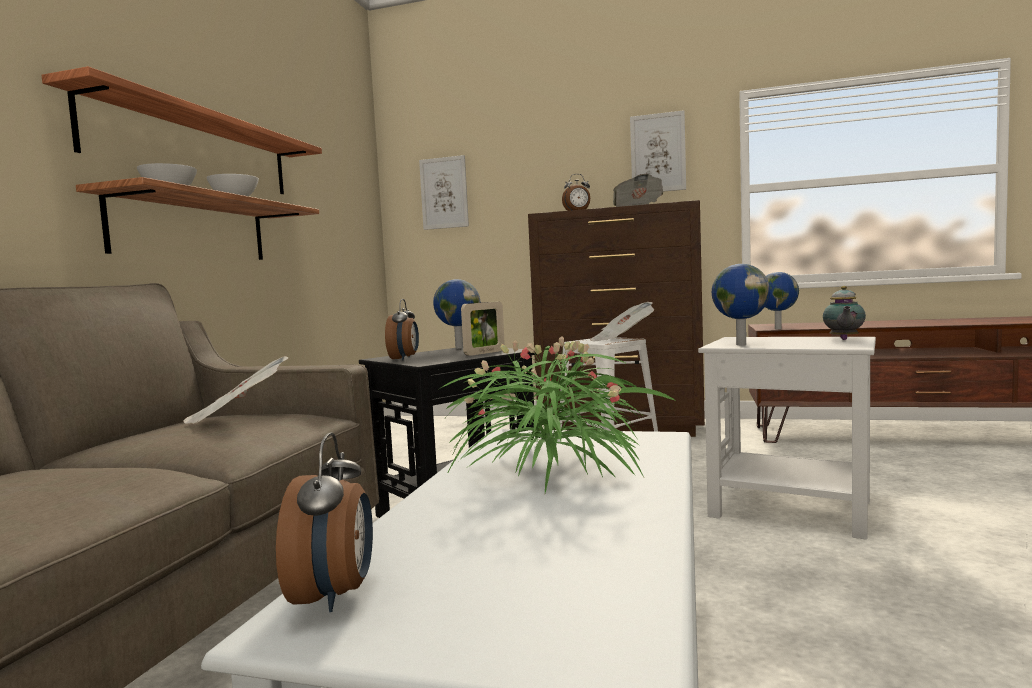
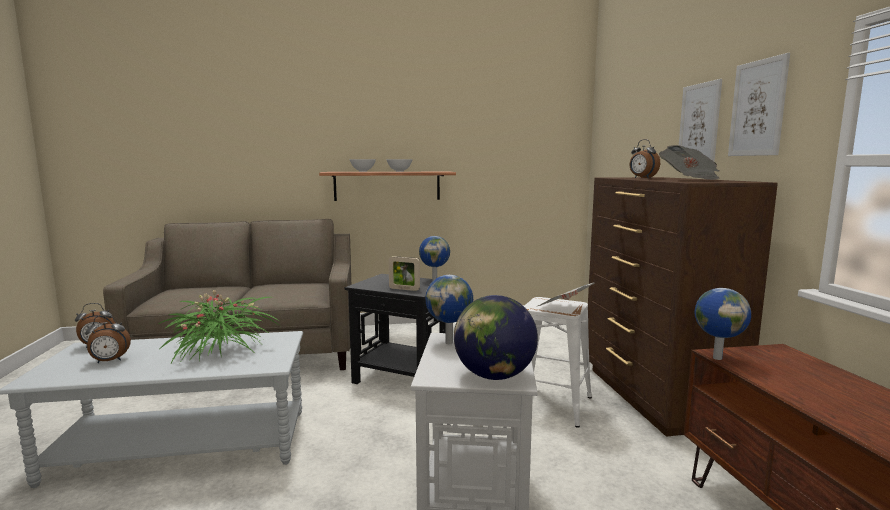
camera: 65 degrees right, 5 degrees up
(197, 150) = (395, 143): shelf -> none
(237, 418) = (301, 288): newspaper -> none
(404, 359) = (378, 280): alarm clock -> alarm clock (109, 361)
(444, 193) = (617, 143): picture -> picture (699, 124)
(843, 339) = (494, 376): teapot -> globe

